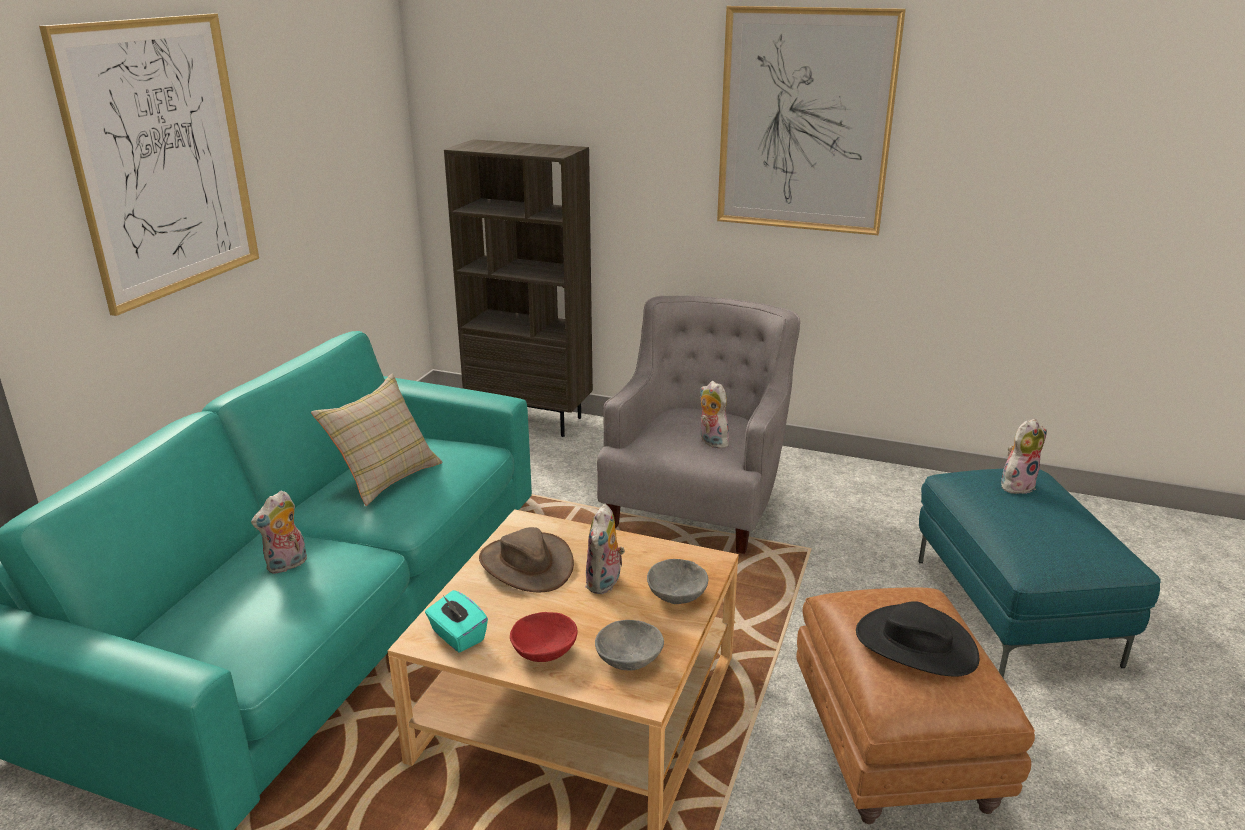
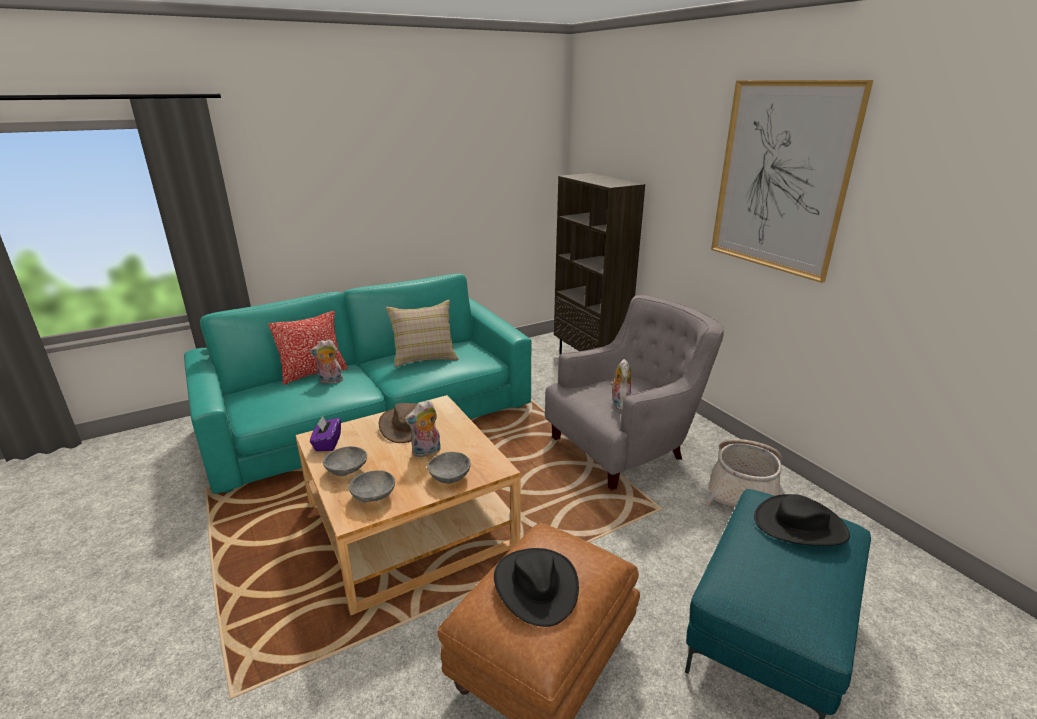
camera: 40 degrees right, 0 degrees up
(162, 159) = (362, 157): picture -> none
(226, 568) = (314, 373): none -> pillow
(457, 636) = (327, 443): turquoise tissue box -> purple tissue box
(545, 651) = (347, 470): red bowl -> grey bowl
(851, 494) = (743, 488): none -> basket
(1017, 485) = (800, 525): plush toy -> black hat

